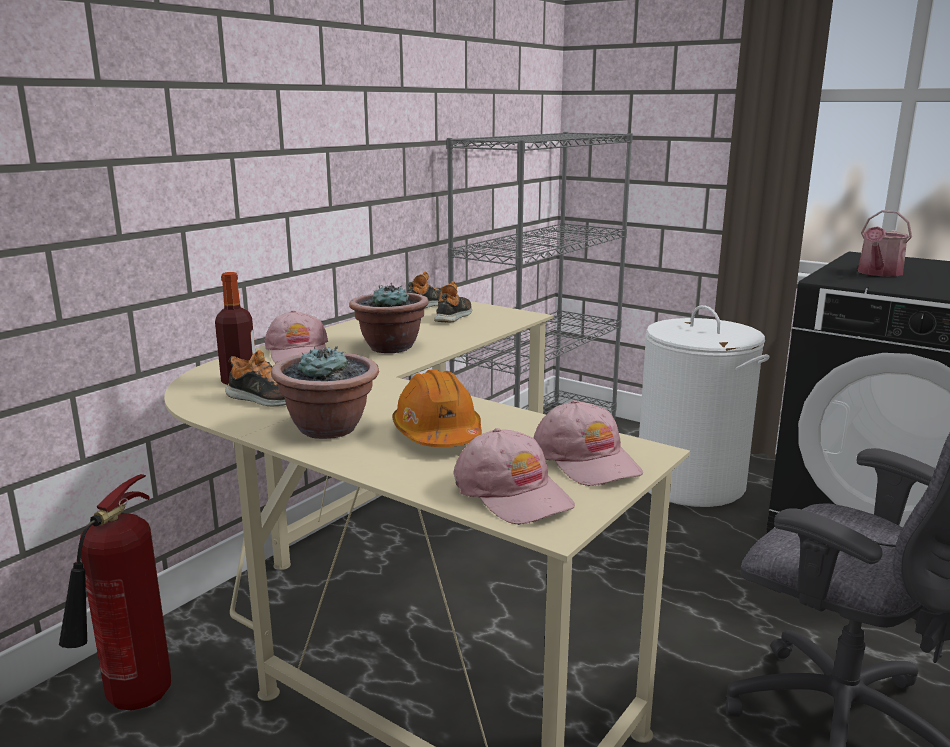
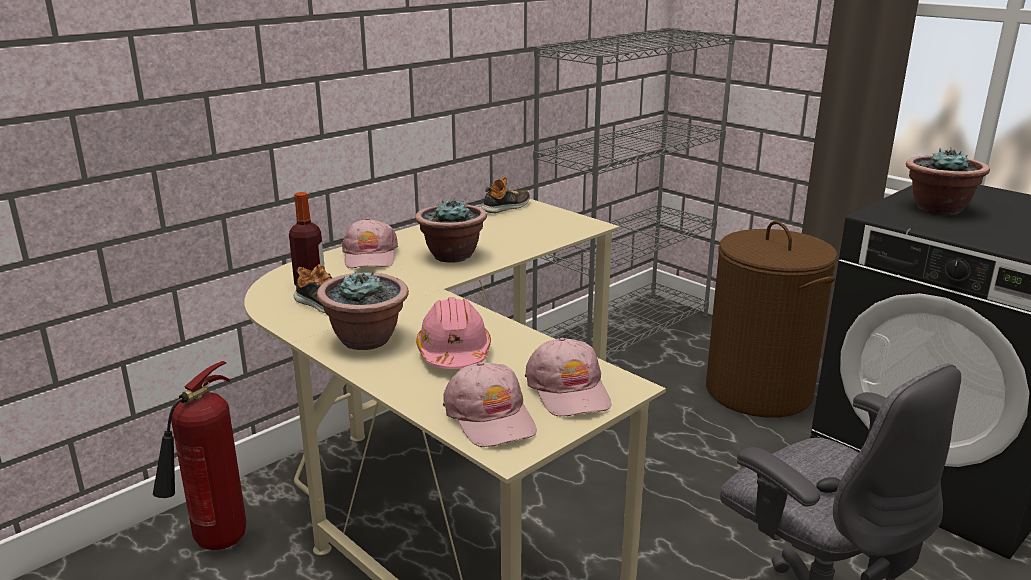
camera: 10 degrees right, 5 degrees up
(437, 434) = (454, 353): orange hard hat -> pink hard hat
(454, 316) = (525, 222): shoe -> none
(691, 483) = (759, 391): white laundry basket -> brown laundry basket
(878, 273) = (937, 209): watering can -> potted plant

